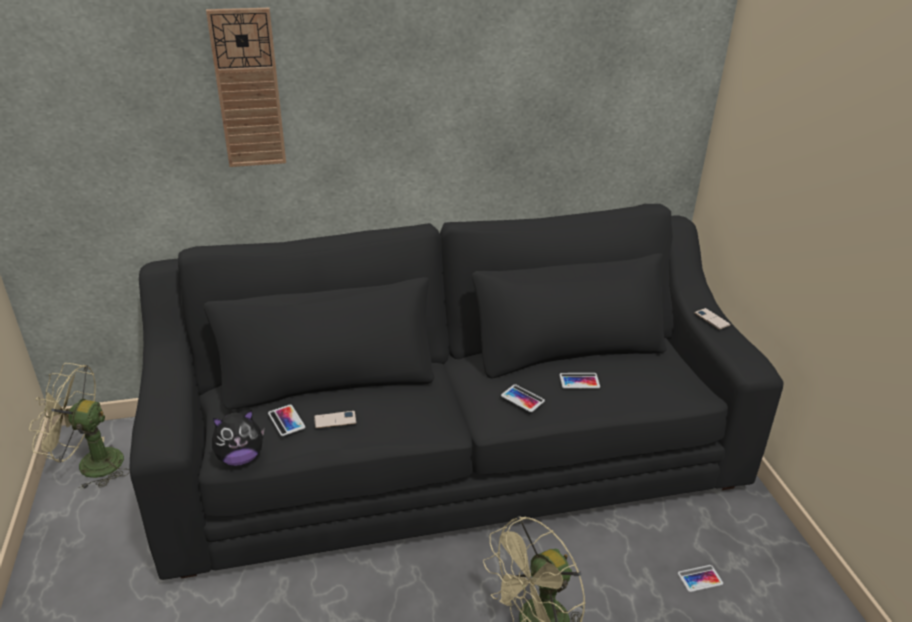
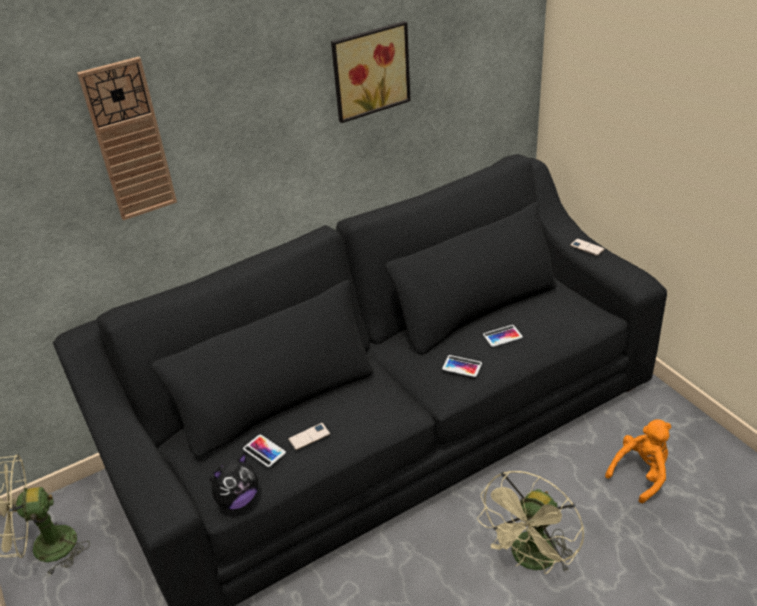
camera: 15 degrees left, 5 degrees up
(510, 78) = (369, 70): none -> picture
(700, 578) = (641, 473): phone -> orange plush toy

